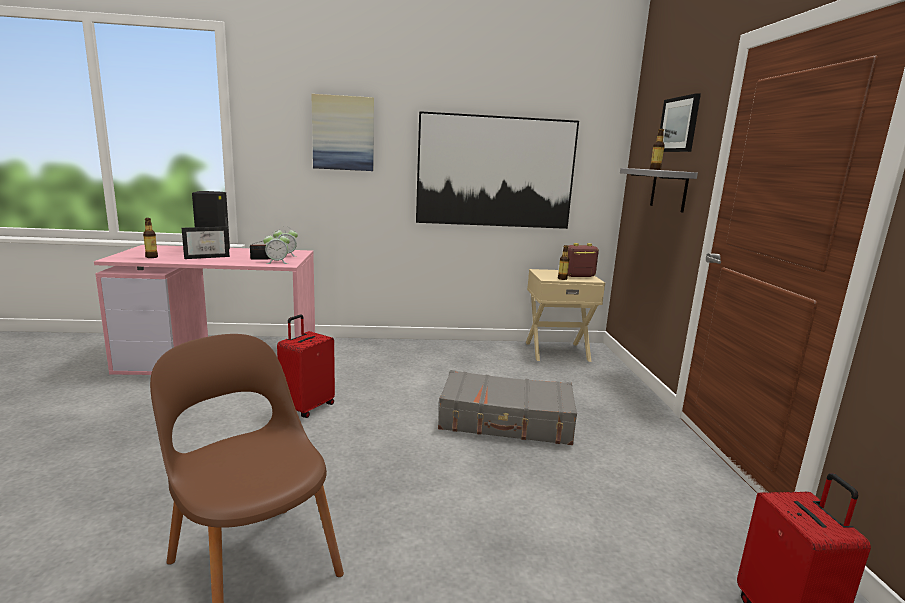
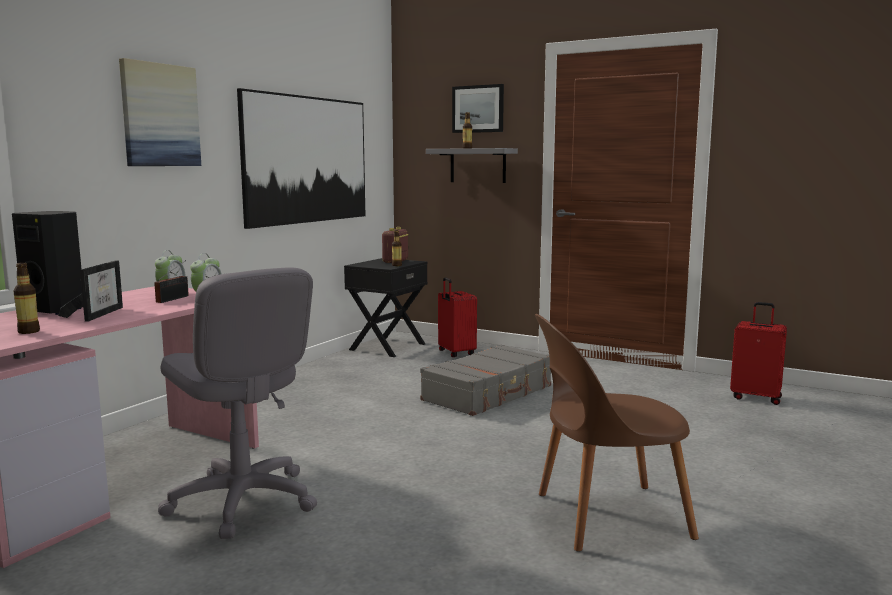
camera: 55 degrees left, 5 degrees down
(211, 399) = (242, 501): none -> grey office chair
(307, 407) = (349, 456): red suitcase -> red suitcase (455, 353)
(556, 351) = (386, 347): beige nightstand -> black nightstand

